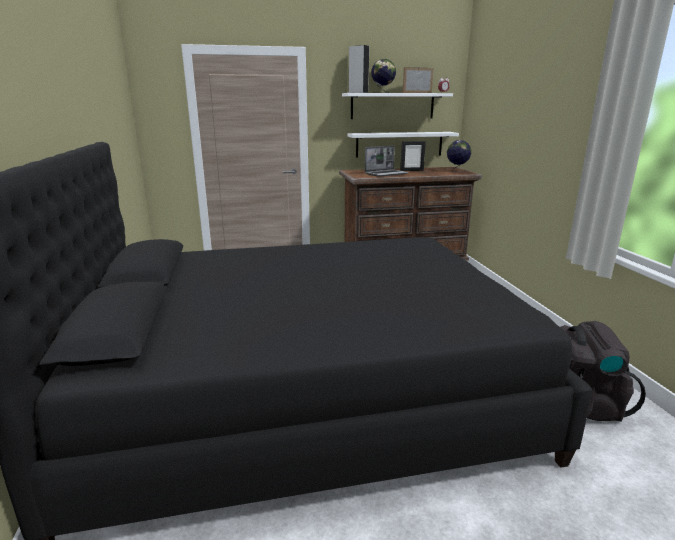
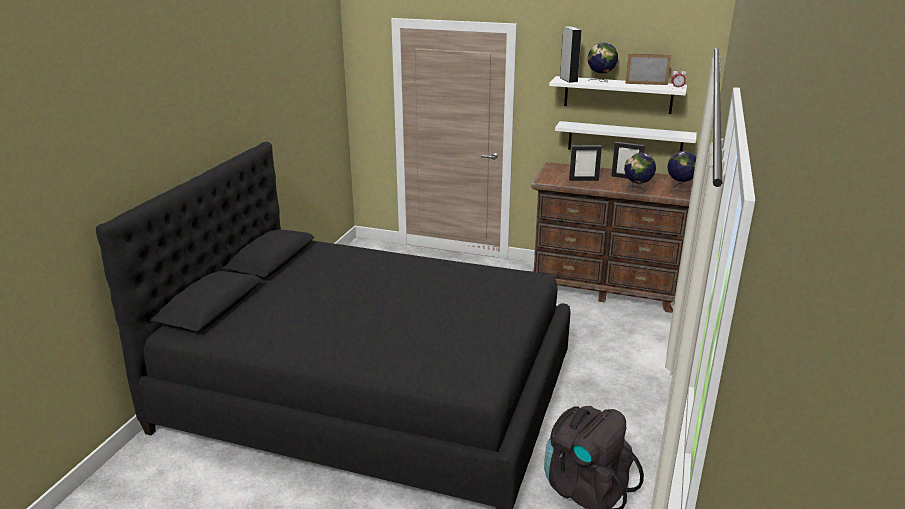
camera: 30 degrees right, 5 degrees up
(386, 174) = (583, 179): laptop -> picture frame
(433, 174) = (637, 190): none -> globe

